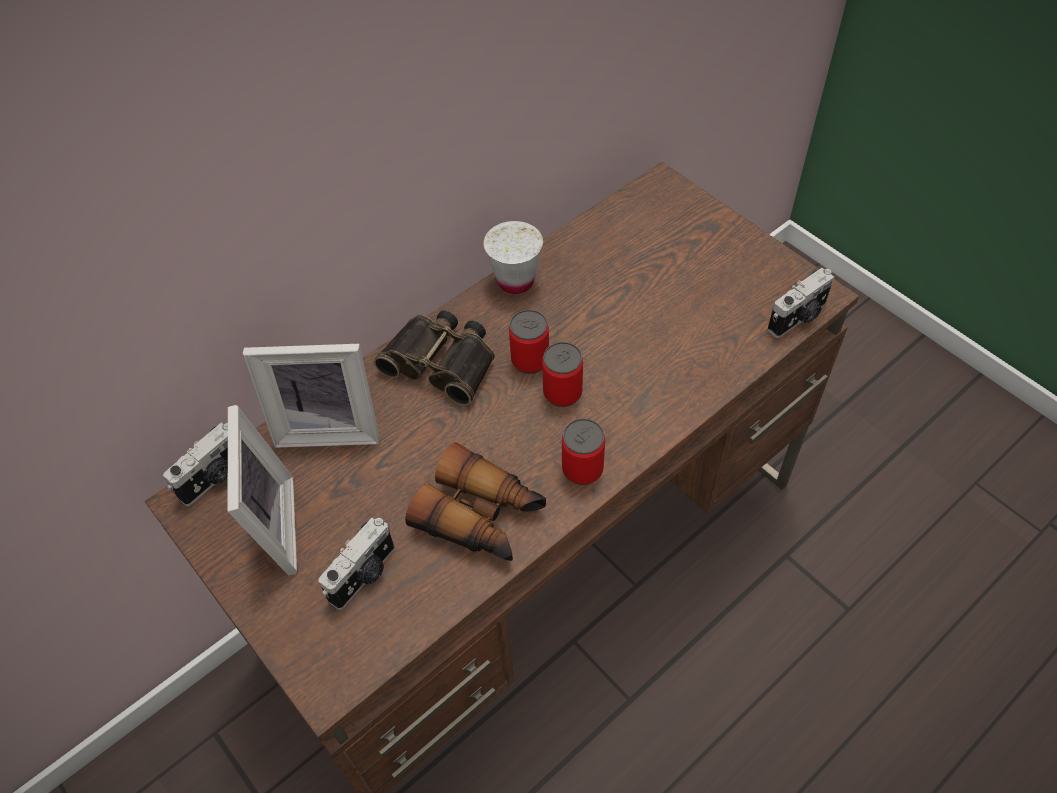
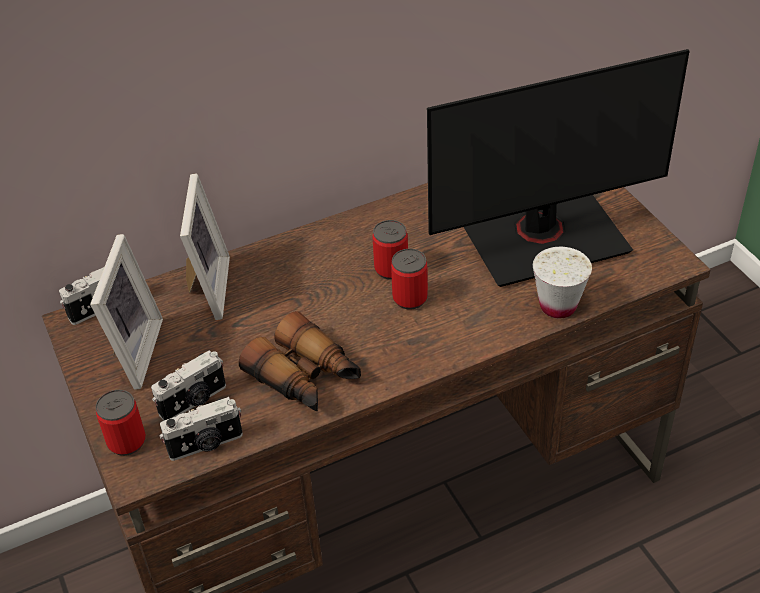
camera: 15 degrees right, 10 degrees down
(329, 426) = (205, 288): picture frame -> picture frame turned 105 degrees counterclockwise
(443, 361) = (317, 257): binoculars -> none
(515, 281) = (401, 207): white cup -> white cup (558, 306)
(582, 469) = (405, 359): can -> can (127, 441)
(680, 291) = (544, 238): none -> monitor
(798, 318) = (645, 277): camera -> camera (206, 445)

